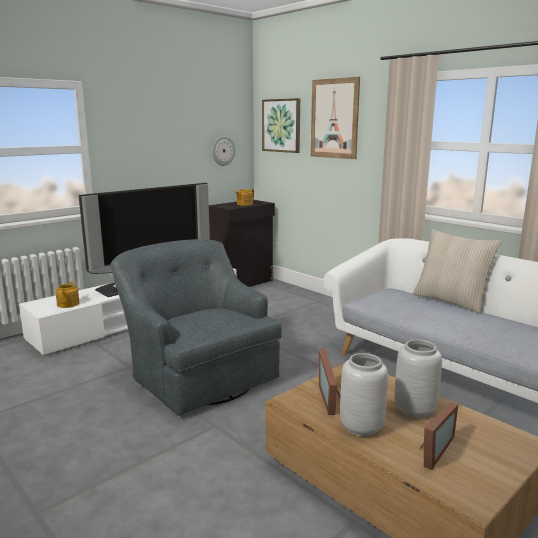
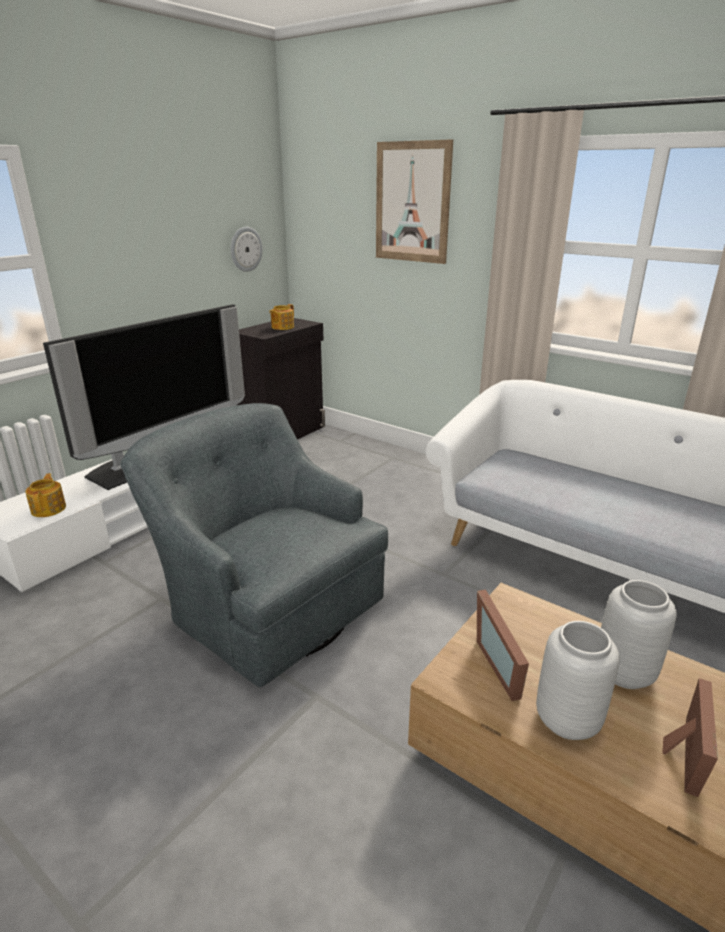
camera: 10 degrees left, 10 degrees up
(281, 125) = (329, 210): picture -> none
(451, 301) = (595, 468): beige pillow -> none

